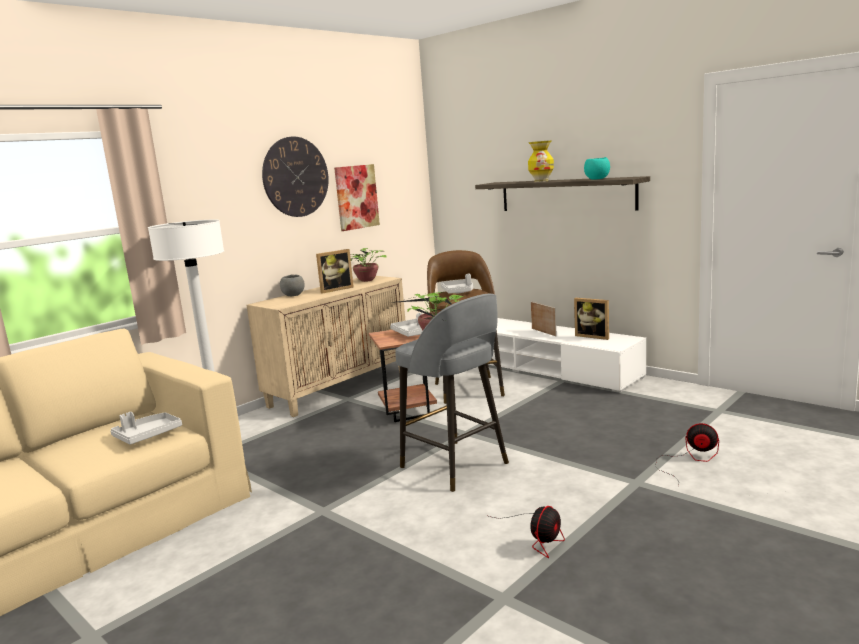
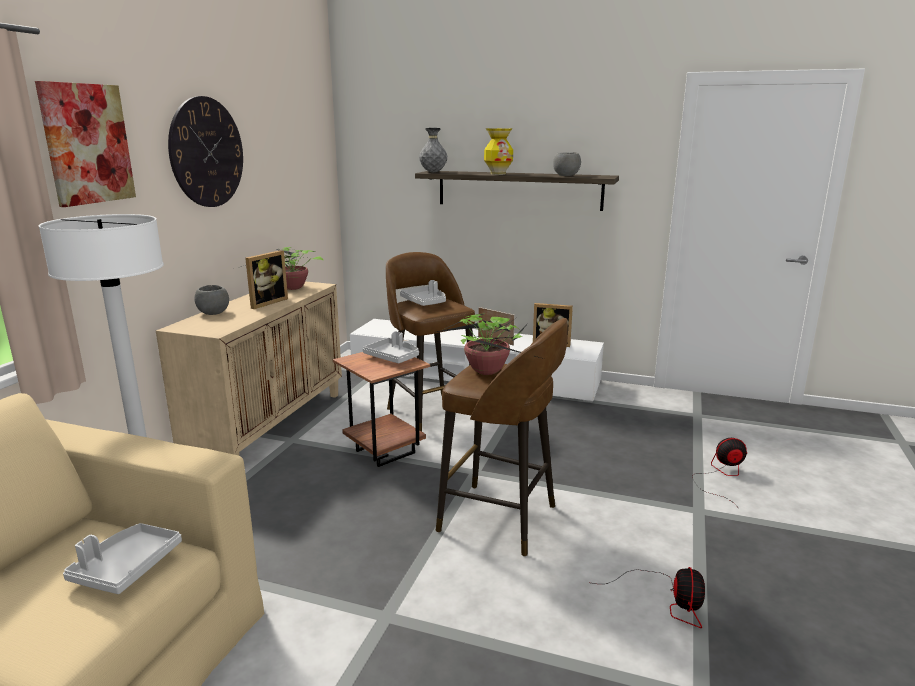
camera: 25 degrees left, 5 degrees up
(356, 197) = (270, 181): picture -> picture (87, 144)
(456, 466) = (501, 520): grey stool -> brown stool
(492, 183) = (433, 172): none -> grey vase
(596, 179) = (566, 175): turquoise bowl -> grey bowl

